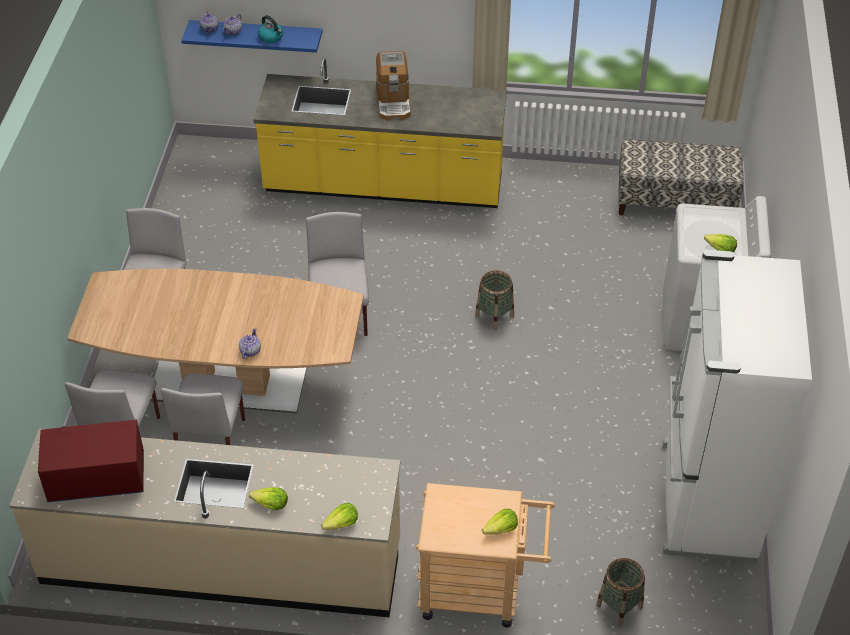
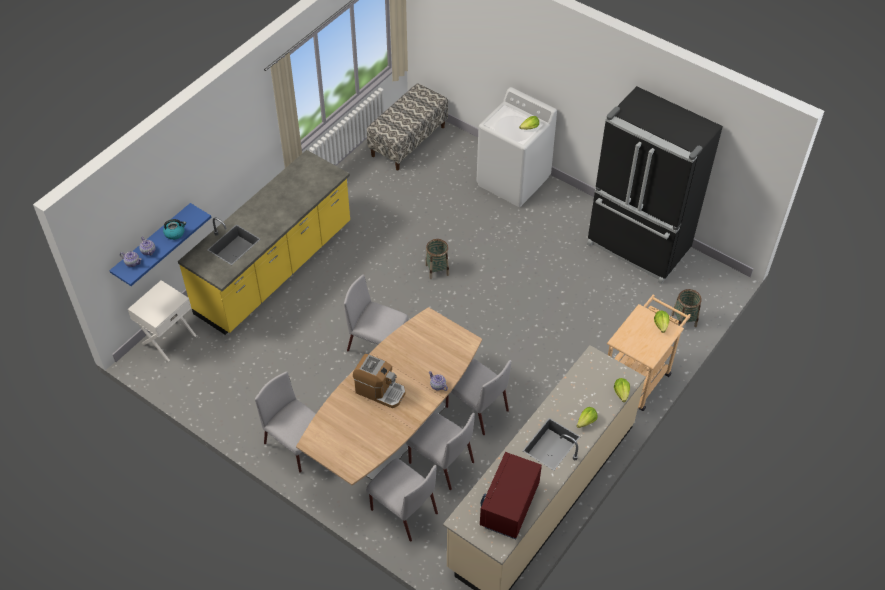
camera: 60 degrees left, 5 degrees up
(230, 154) = (168, 339): none -> white nightstand
(311, 442) = (476, 408): none -> grey chair
(393, 102) = (269, 209): coffee machine -> coffee machine (380, 391)
(705, 501) = (637, 248): white fridge -> black fridge

